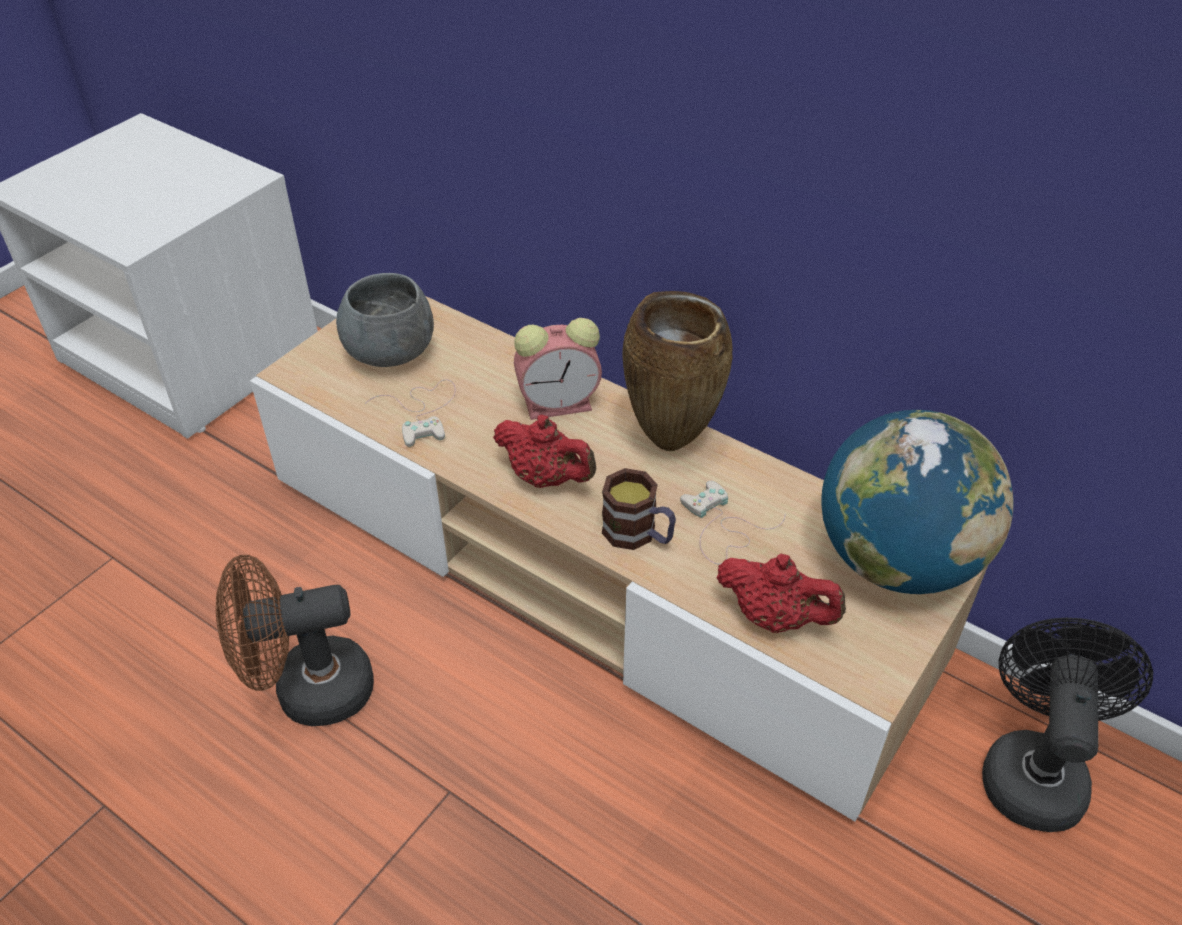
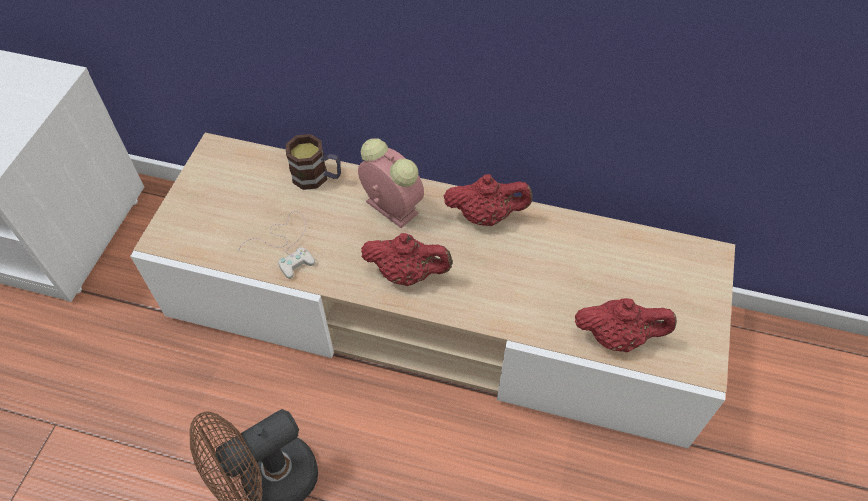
camera: 20 degrees left, 10 degrees up
(391, 353) = (236, 199): grey bowl -> none
(561, 403) = (389, 206): alarm clock -> alarm clock turned 105 degrees counterclockwise
(638, 535) = (495, 300): mug -> mug (317, 177)
(672, 442) = (486, 216): brown vase -> red teapot
(722, 527) = (551, 276): white game controller -> none
(897, 560) = (677, 266): globe -> none
(1032, 769) = (776, 370): black fan -> none

